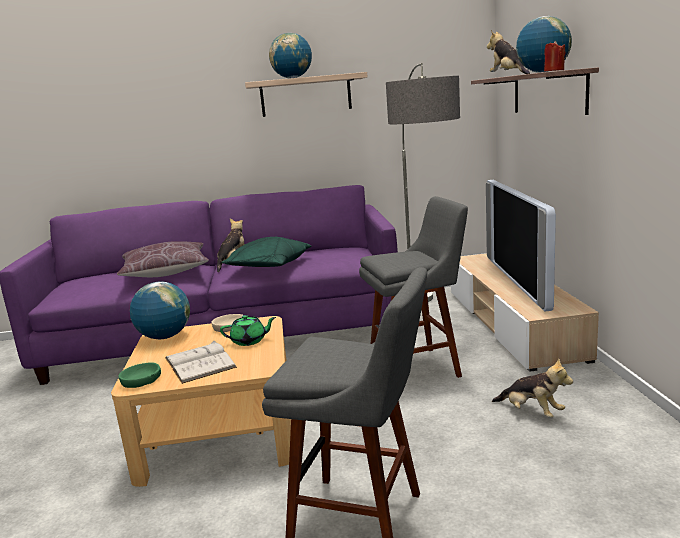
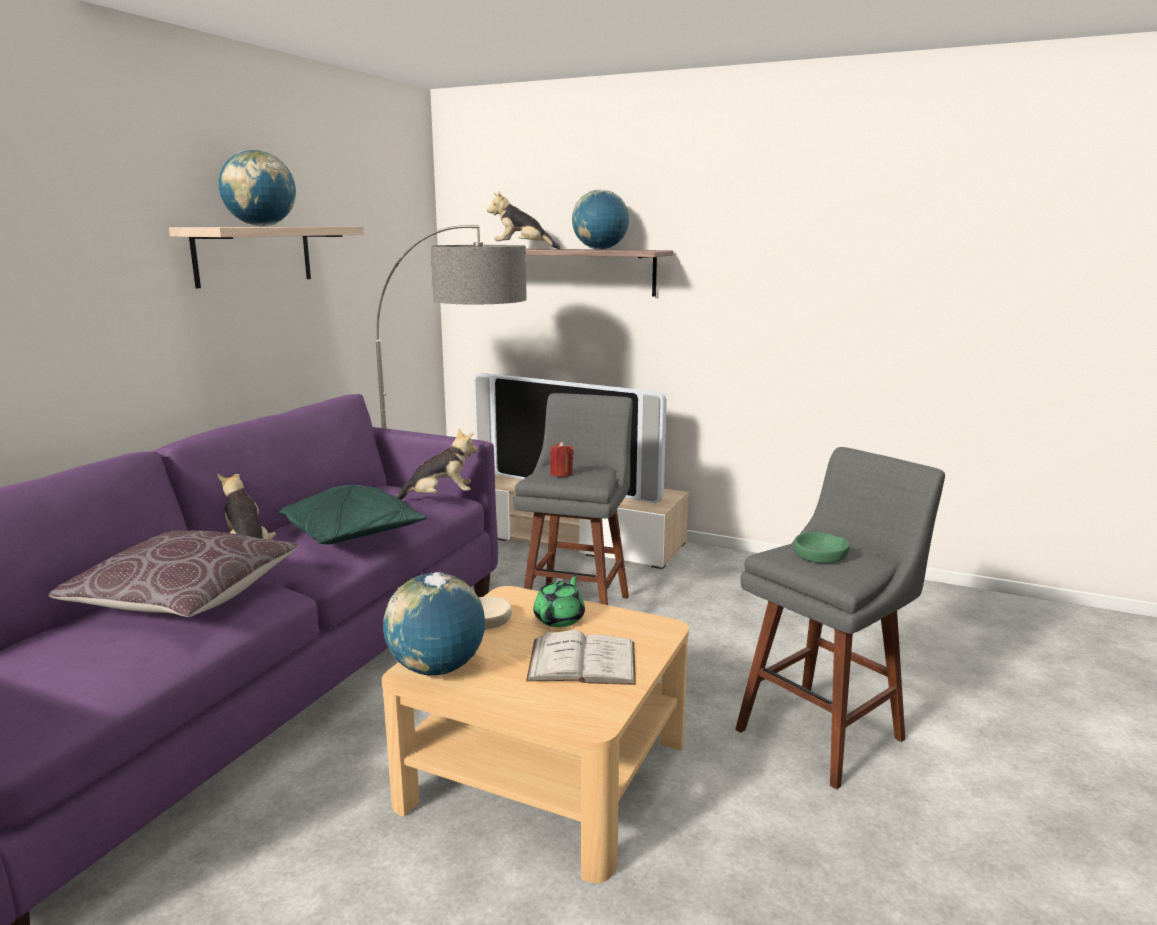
camera: 60 degrees left, 0 degrees up
(141, 380) = (583, 711): green bowl -> green bowl (820, 554)
(531, 412) = (731, 596): plush toy -> plush toy (440, 497)
(554, 71) = (646, 250): red candle -> red candle (561, 474)

